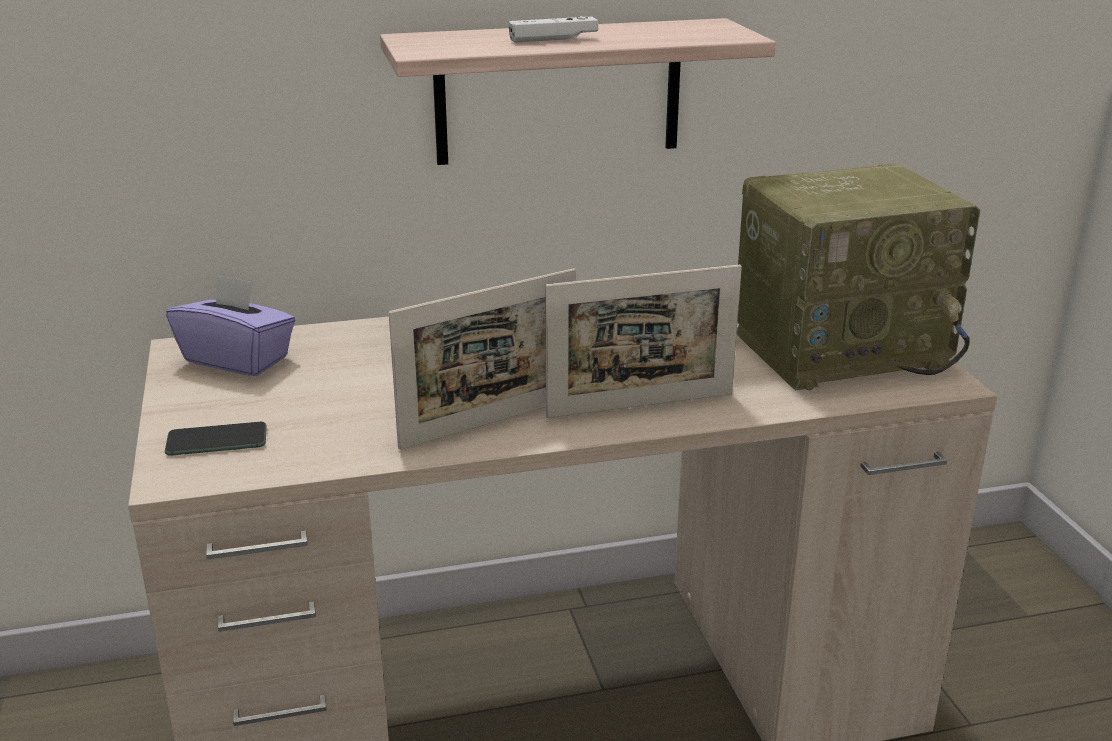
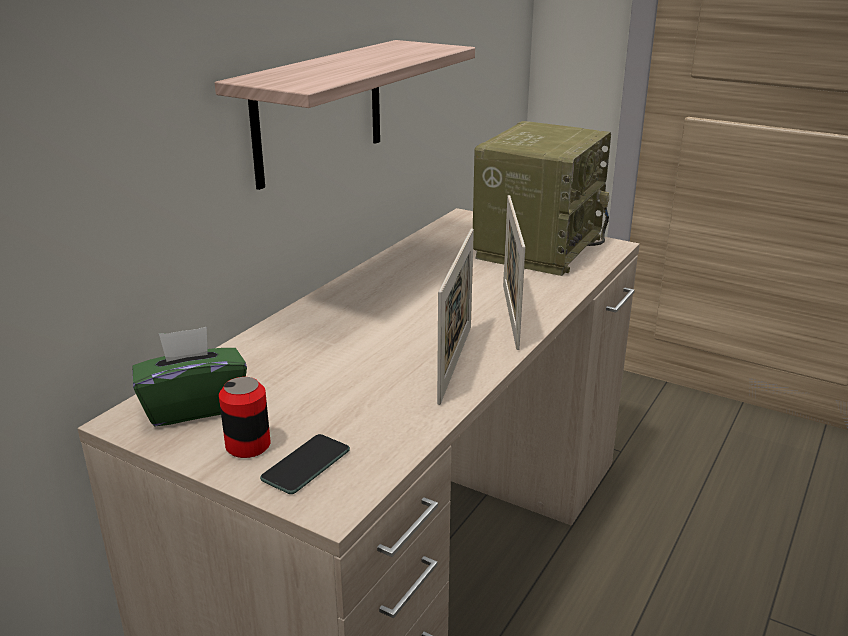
camera: 45 degrees left, 0 degrees up
(212, 406) = (248, 445): none -> can
(237, 359) = (194, 406): purple tissue box -> green tissue box
(553, 39) = (354, 65): white game controller -> none
(640, 405) = (510, 316): picture frame -> picture frame turned 150 degrees clockwise

